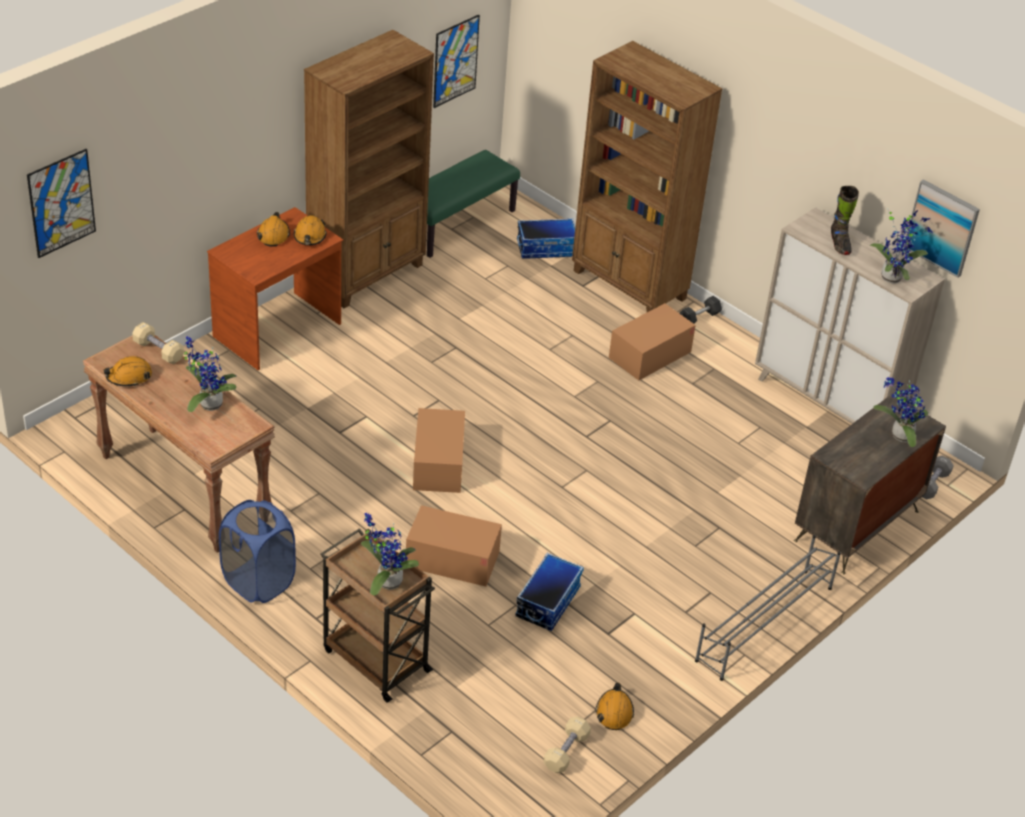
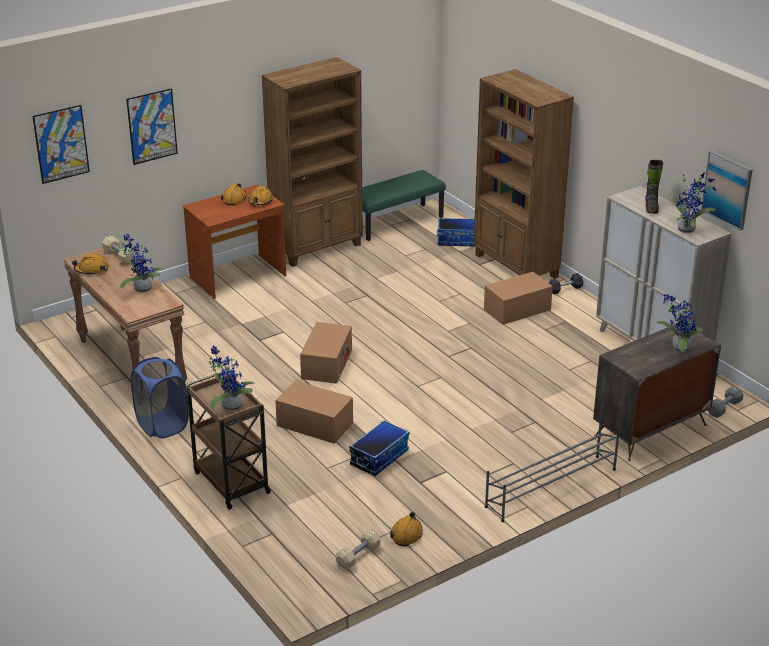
camera: 15 degrees right, 10 degrees down
(455, 61) = (394, 93): picture -> picture (152, 126)

